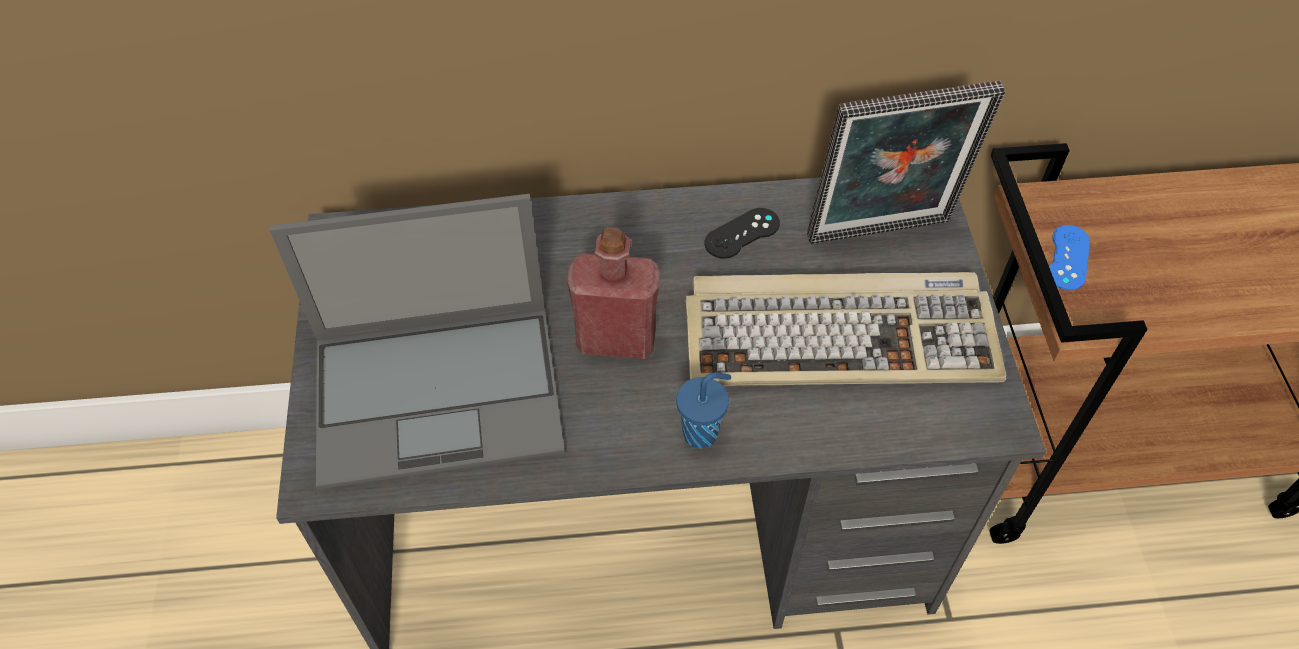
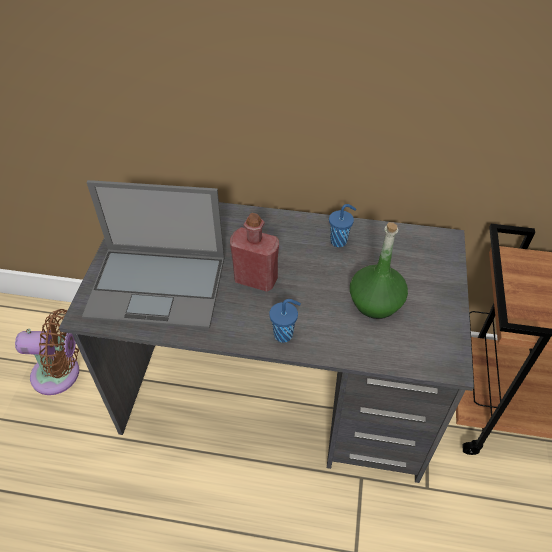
camera: 15 degrees right, 5 degrees down
(228, 580) = (61, 374): none -> brown fan
(742, 233) = (339, 241): black game controller -> blue cup
(840, 335) = (376, 302): keyboard -> green bottle
(881, 235) = (415, 256): picture frame -> none
(1068, 258) = (521, 290): blue game controller -> none

